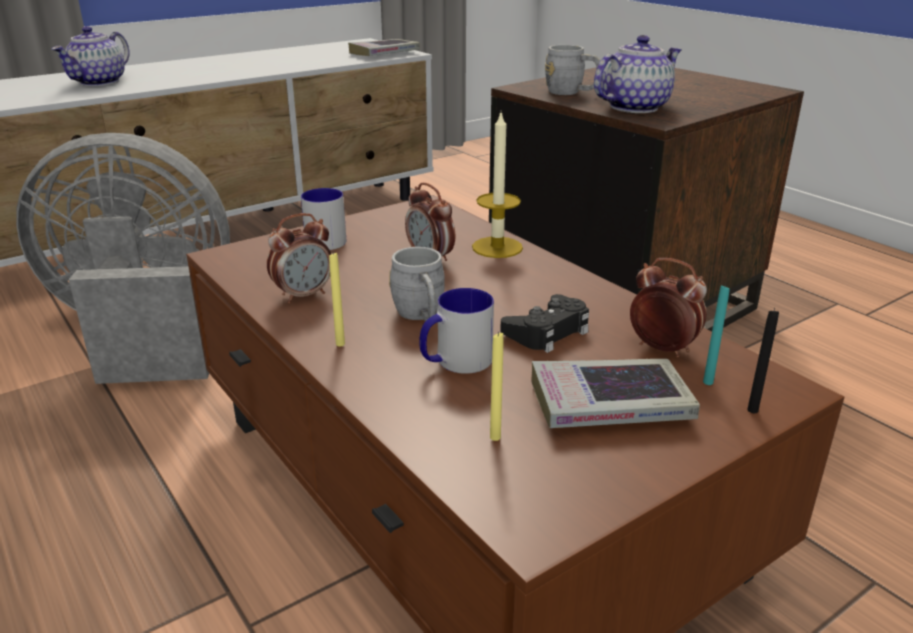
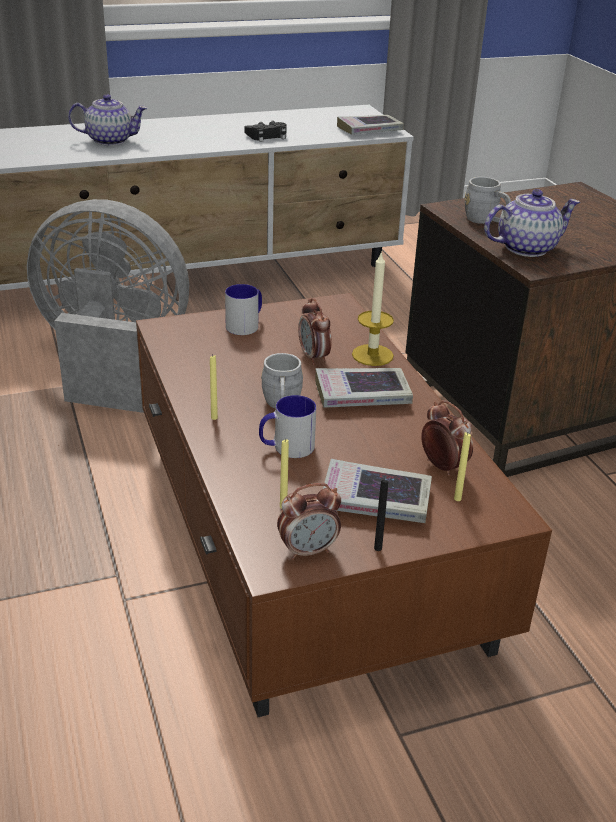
camera: 15 degrees right, 5 degrees up
(99, 82) = (110, 140): teapot -> teapot turned 135 degrees counterclockwise
(304, 295) = (205, 372): alarm clock -> alarm clock (308, 550)
(512, 288) = (362, 395): none -> book
(547, 332) = (366, 436): black game controller -> black game controller (267, 136)
(708, 382) = (457, 499): turquoise candle -> yellow candle
(752, 410) = (474, 525): black candle -> black candle (378, 548)

